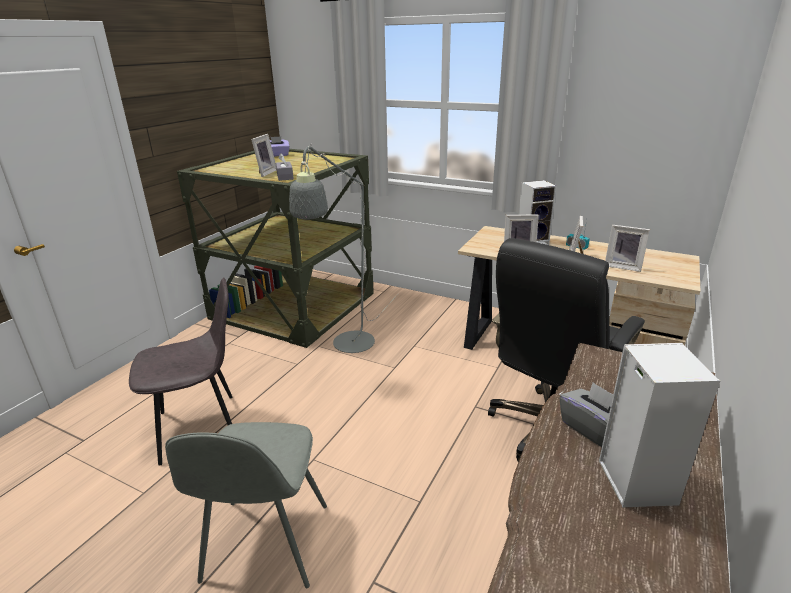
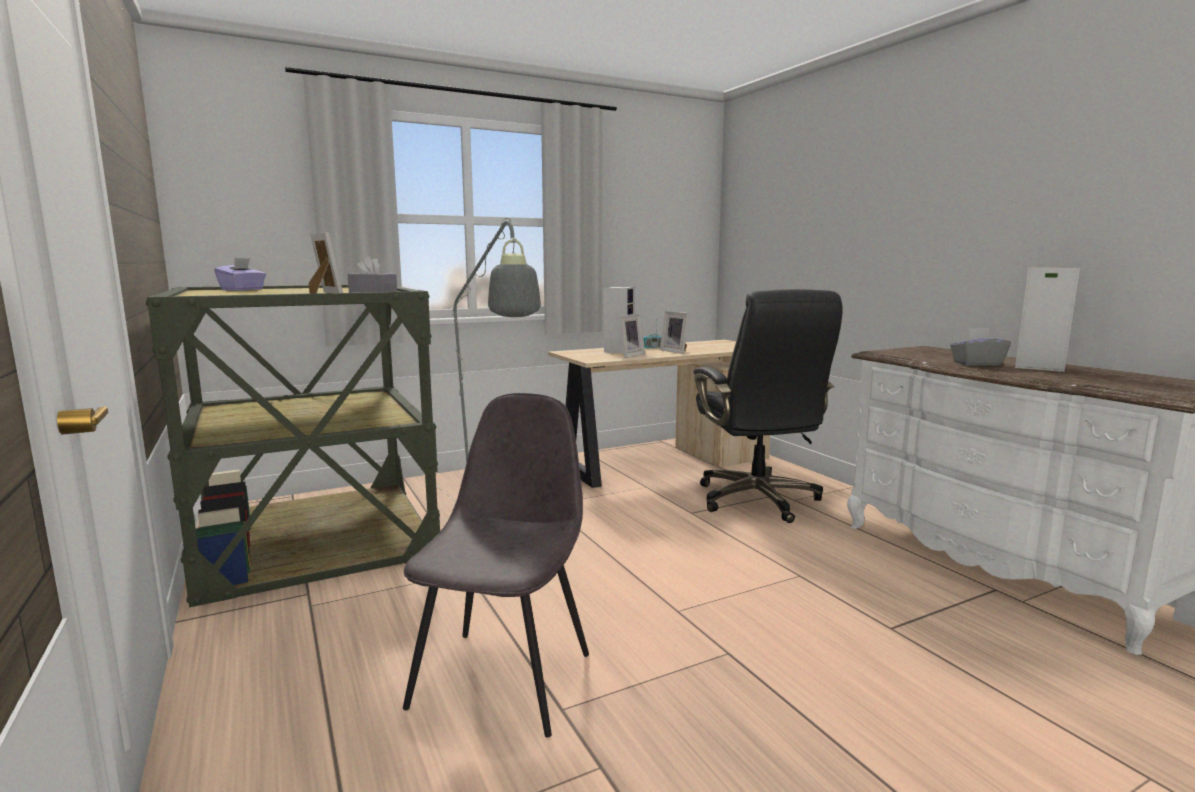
camera: 55 degrees left, 15 degrees down
(265, 545) = (799, 678): grey chair -> none
(623, 266) = (710, 348): picture frame -> none

